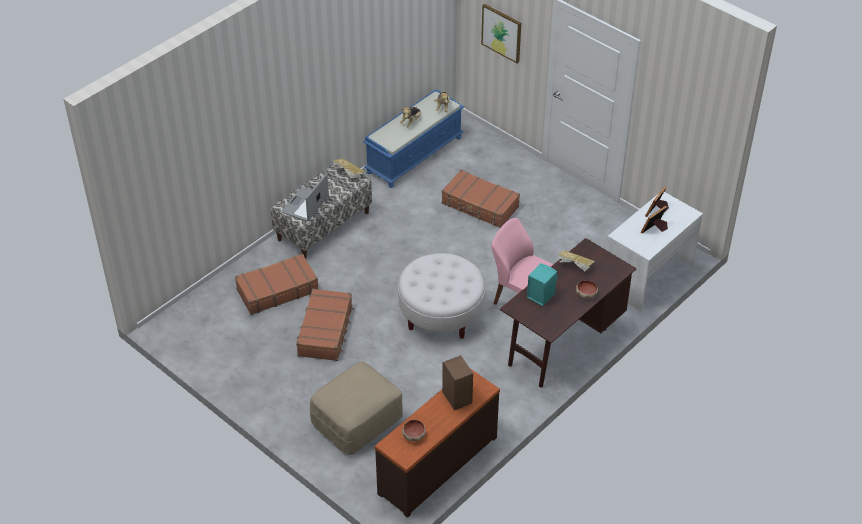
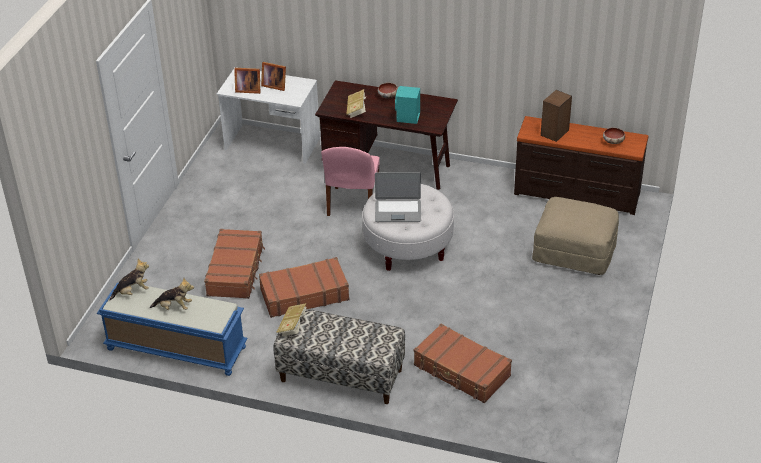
camera: 115 degrees left, 5 degrees down
(305, 205) = (368, 339): laptop -> laptop (398, 211)
(326, 331) = (488, 313): brown suitcase -> brown suitcase (304, 294)
(501, 33) = (77, 177): picture -> none

